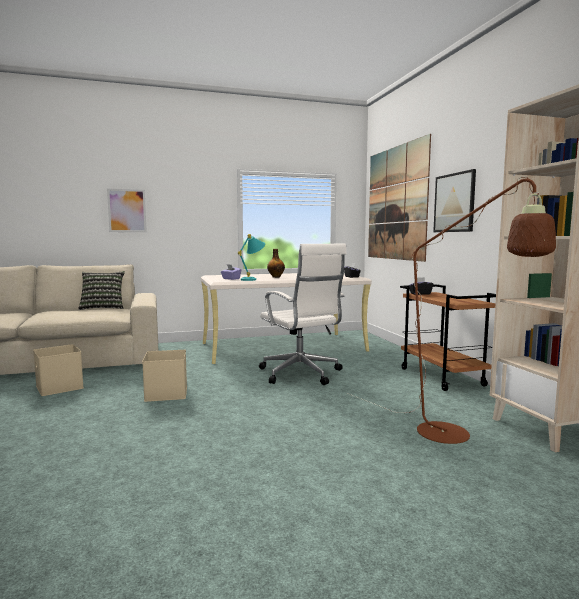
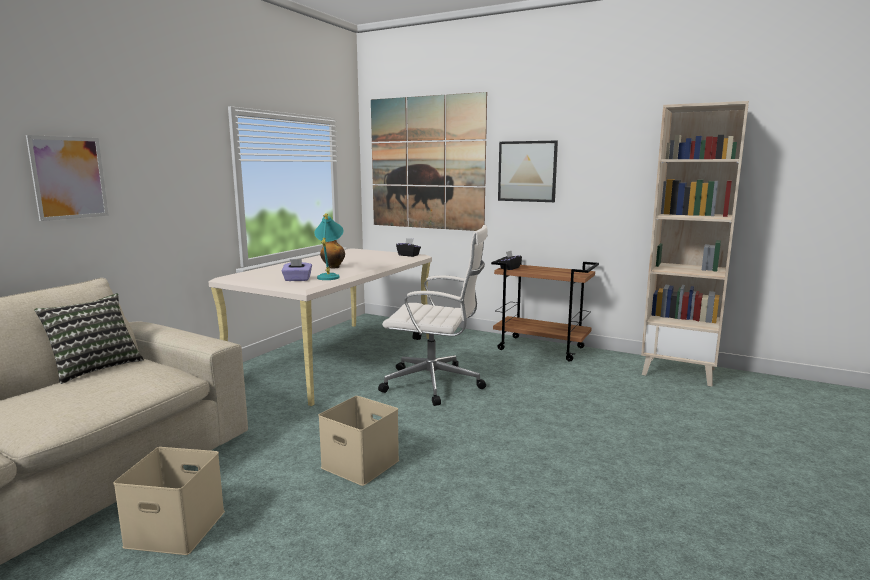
camera: 45 degrees left, 5 degrees up
(455, 437) = (657, 398): brown floor lamp -> none

